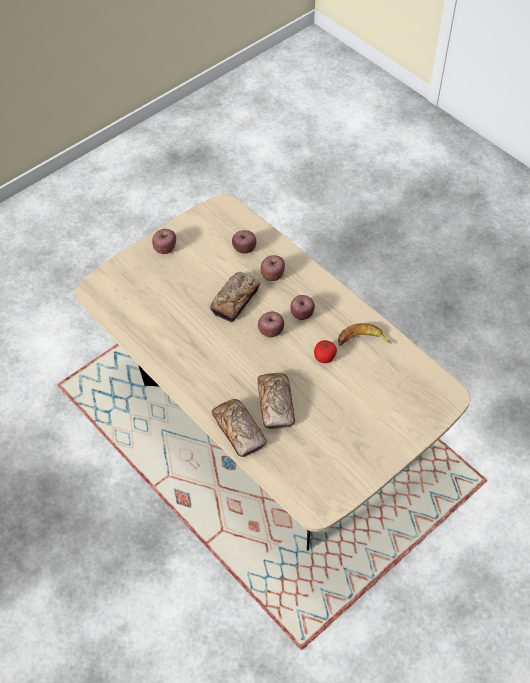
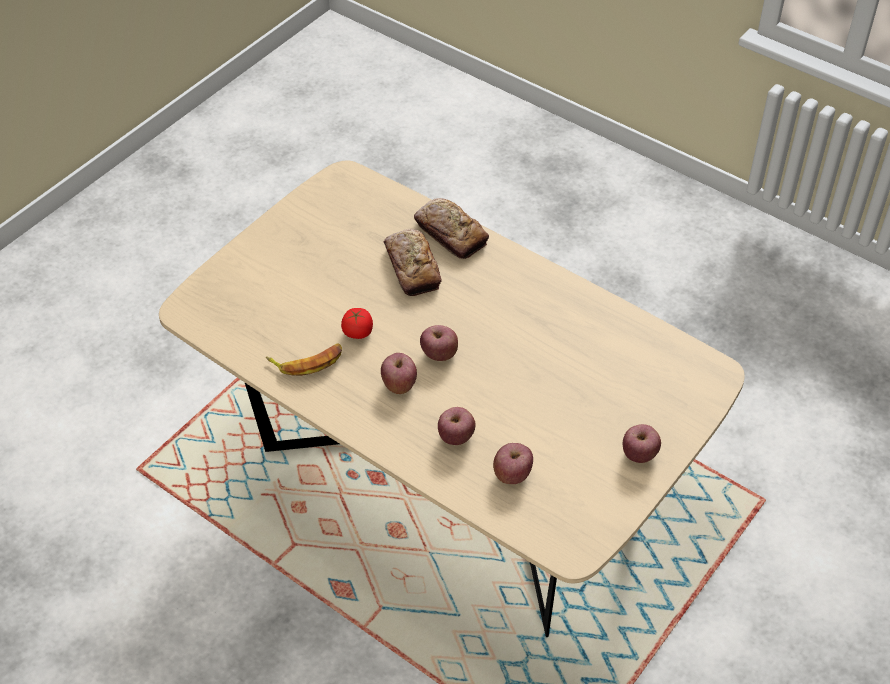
camera: 170 degrees right, 5 degrees down
(235, 300) = (502, 391): bread -> none

